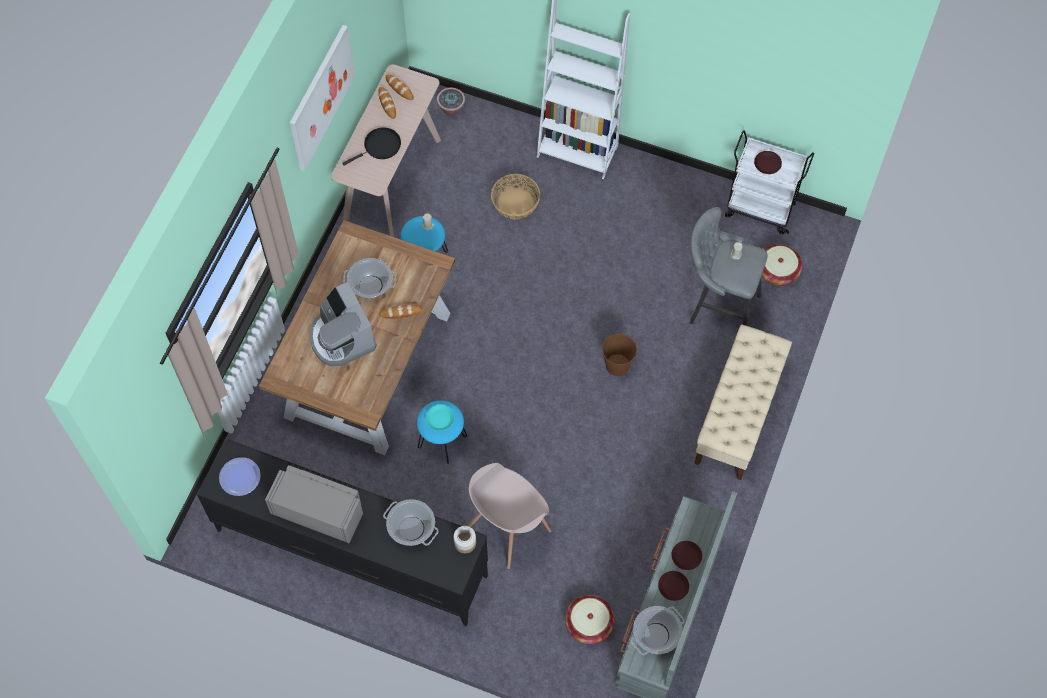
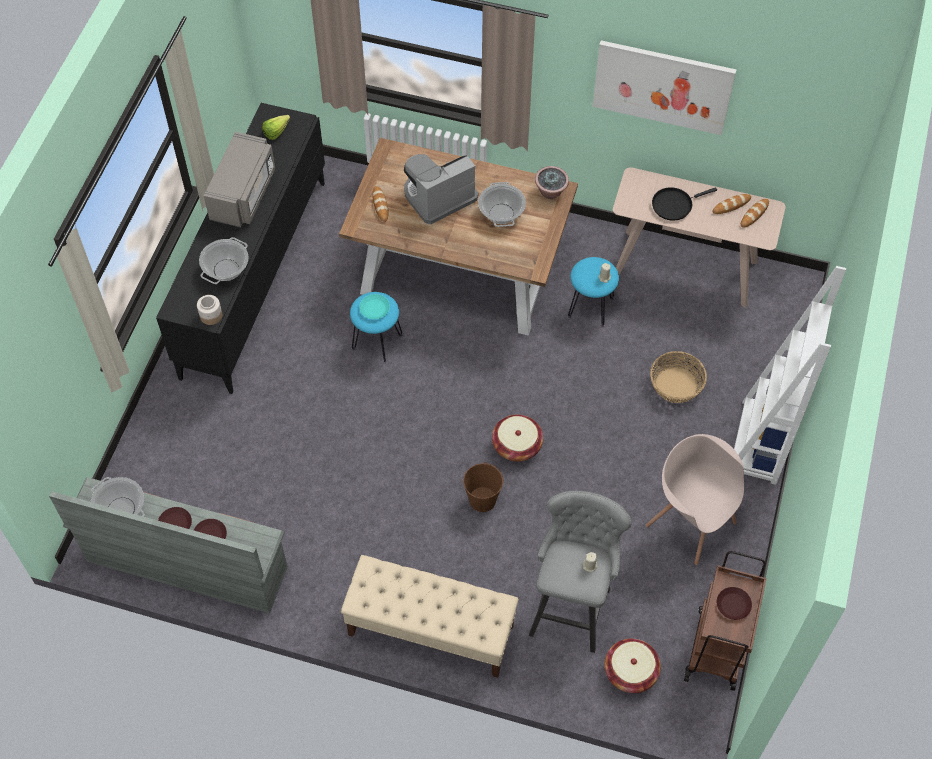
camera: 85 degrees right, 5 degrees down
(240, 477) = (278, 131): plate -> lettuce
(380, 147) = (674, 205): black frying pan -> black frying pan turned 105 degrees clockwise
(400, 312) = (473, 242): bread -> bread (380, 205)
(451, 109) = (789, 313): potted plant -> potted plant (551, 192)
(509, 529) = (282, 409): beige chair -> beige chair (690, 523)
(589, 623) = (179, 489): basket -> basket (517, 445)
(760, 210) = (716, 649): white cart -> brown cart

